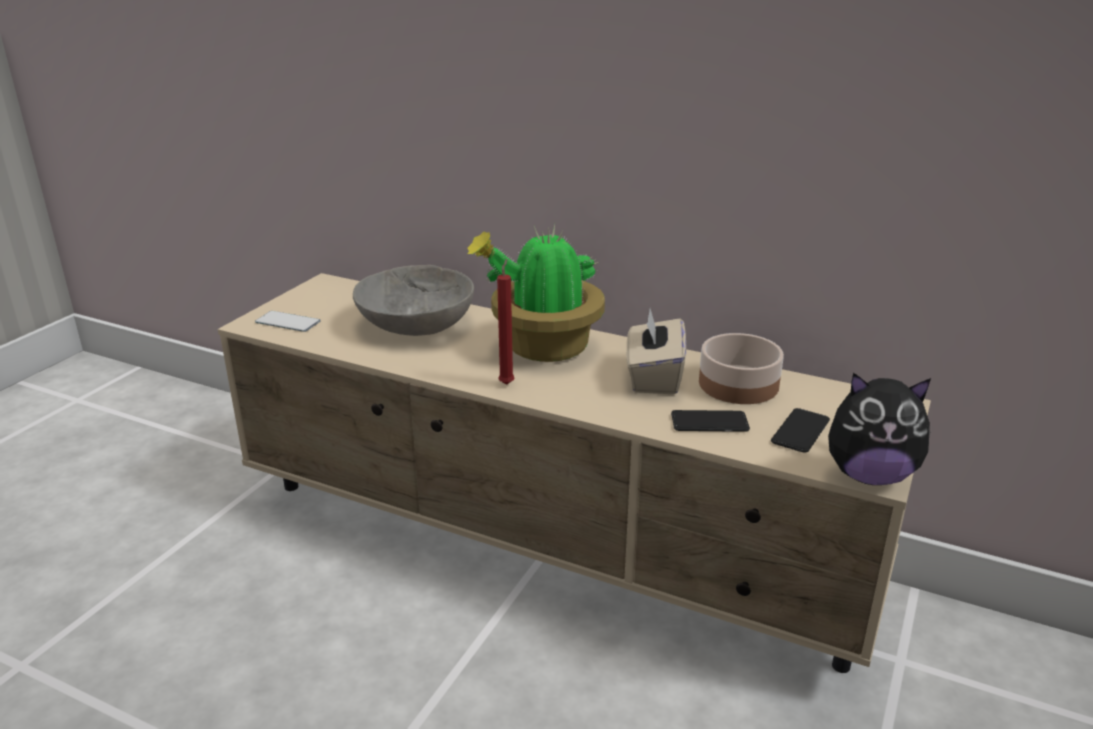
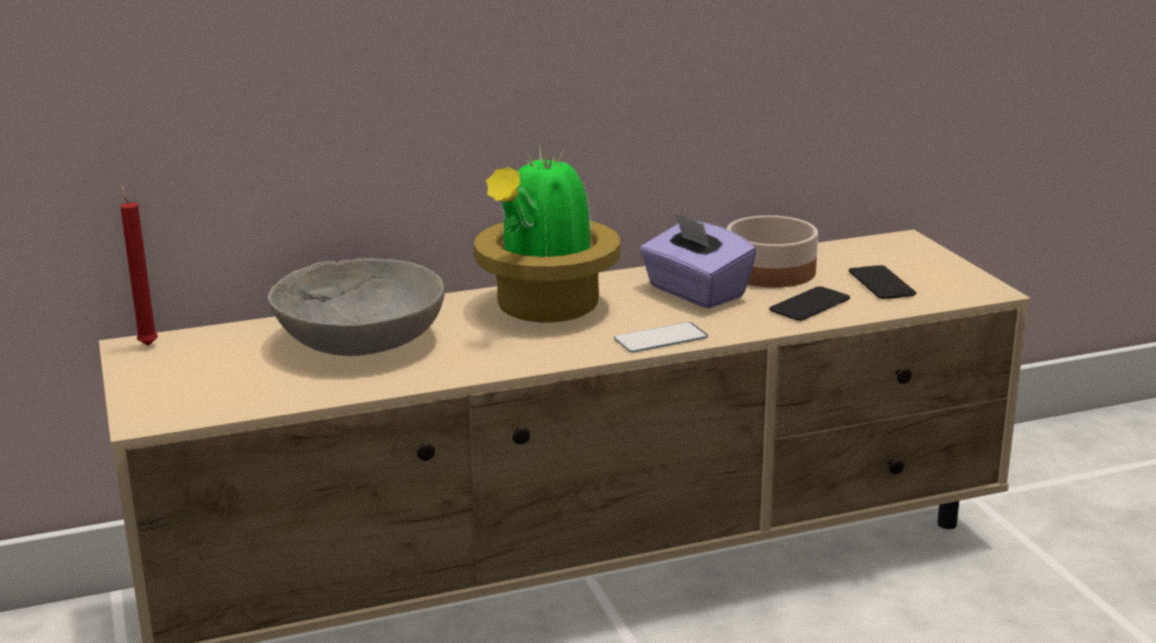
camera: 45 degrees left, 5 degrees down
(288, 322) = (194, 398): phone -> phone (660, 338)
(507, 383) = (582, 348): red candle -> red candle (147, 344)
(653, 377) = (695, 293): beige tissue box -> purple tissue box
(869, 475) = (980, 291): plush toy -> none

